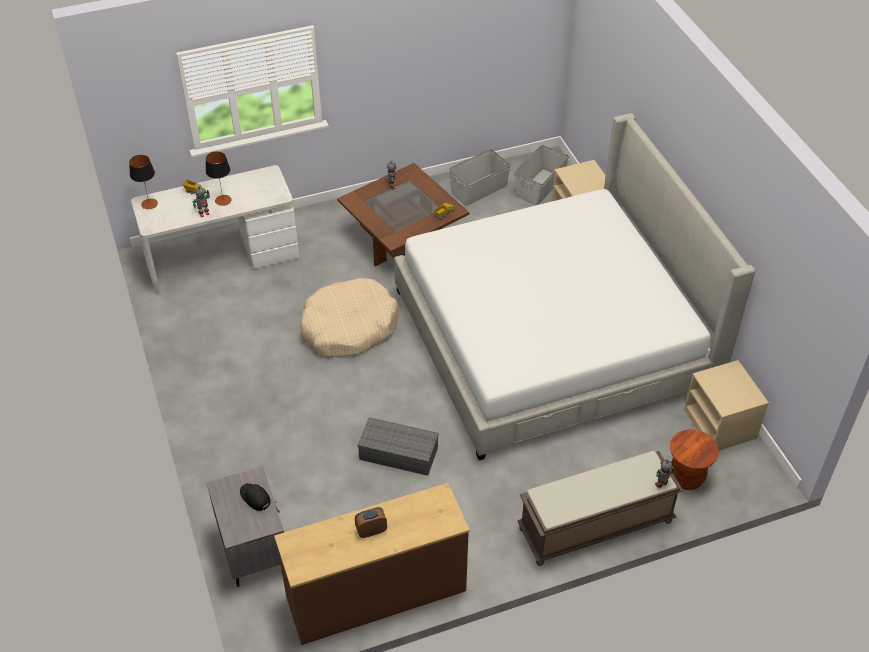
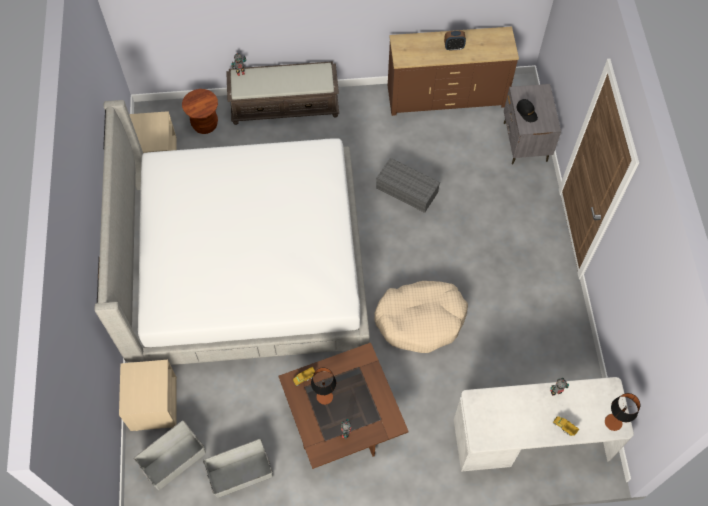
camera: 165 degrees left, 15 degrees up
(223, 200) = (534, 408): table lamp -> table lamp (324, 396)

